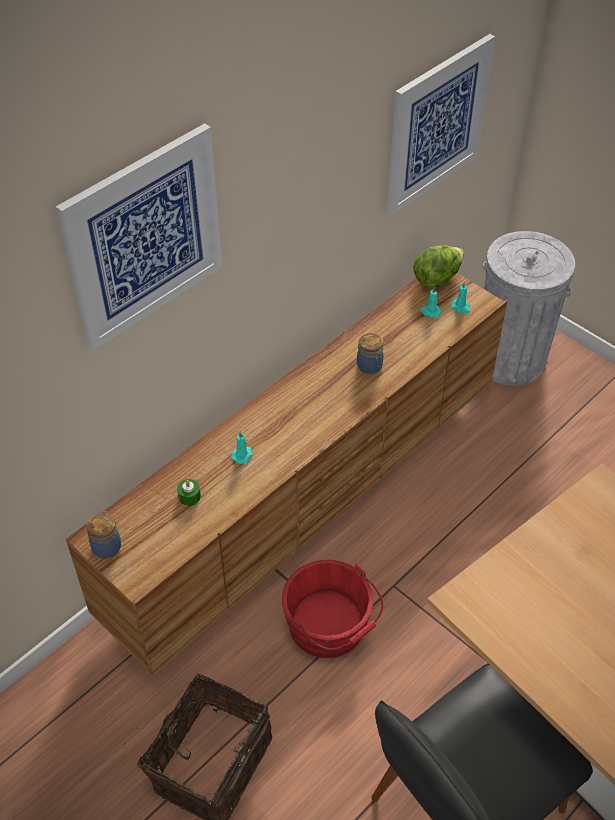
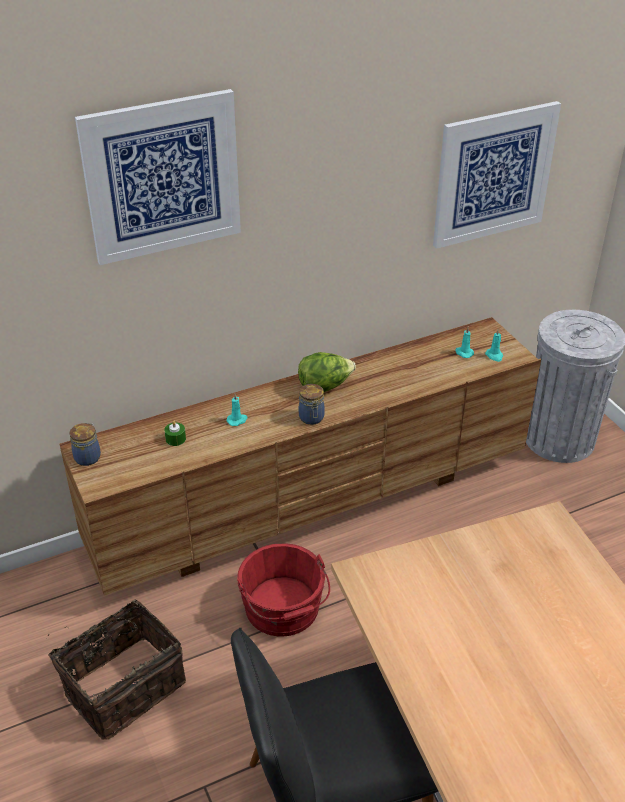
camera: 20 degrees right, 10 degrees down
(370, 366) = (386, 381): jar -> jar (311, 418)
(437, 278) = (484, 329): lettuce -> lettuce (325, 386)

